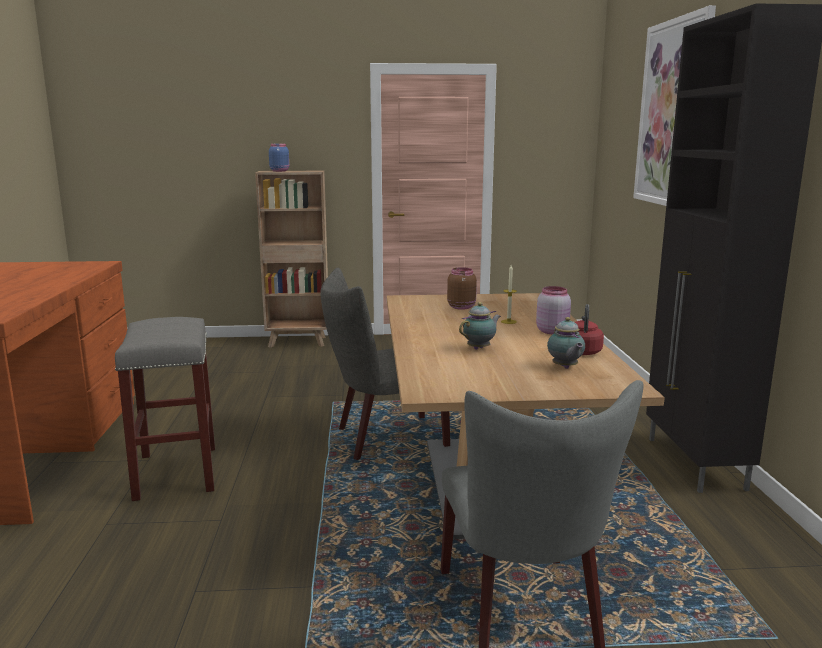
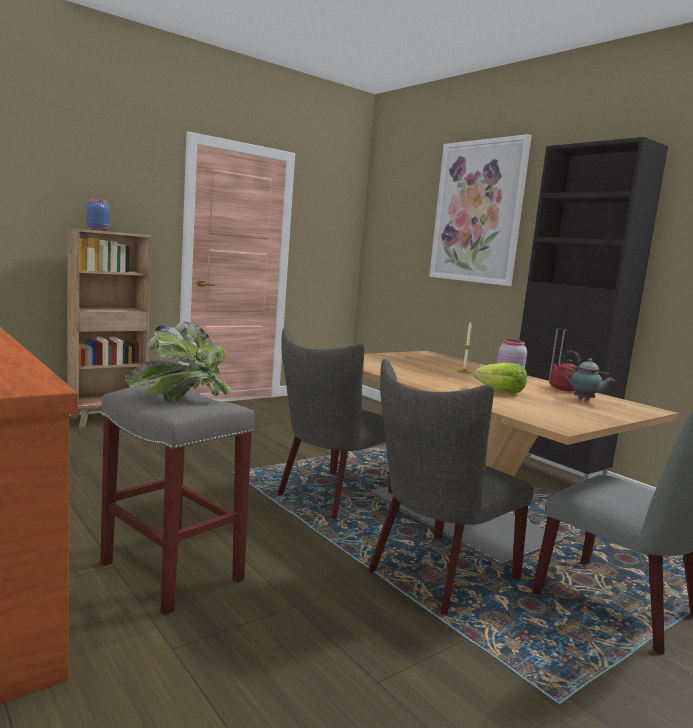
camera: 35 degrees left, 5 degrees down
(164, 331) = (181, 399): none -> potted plant
(370, 530) = (436, 576): none -> grey chair
(461, 307) = (402, 362): brown jar -> none
(480, 348) = (501, 391): teapot -> lettuce

